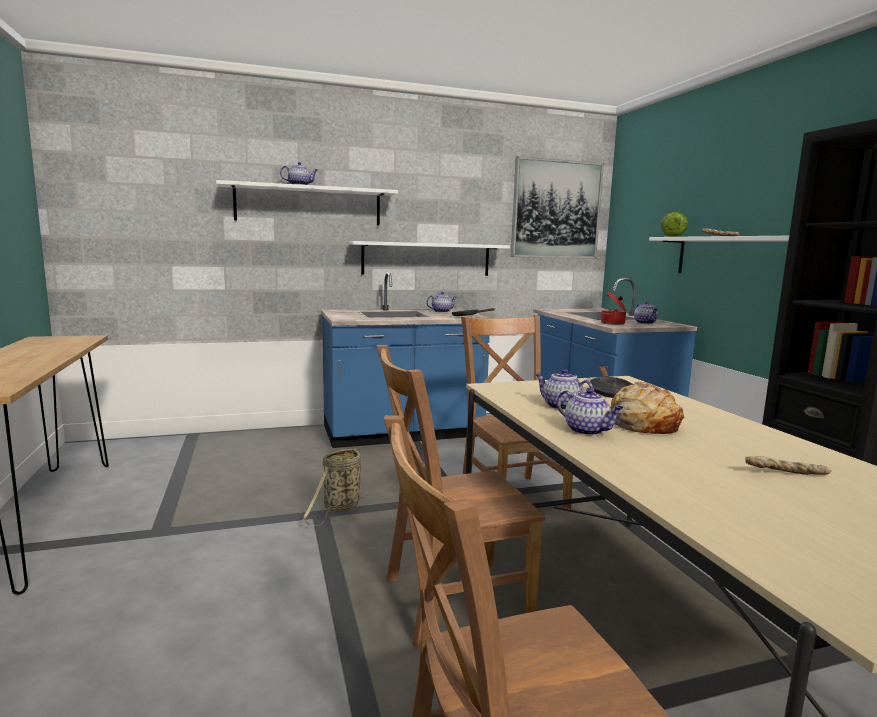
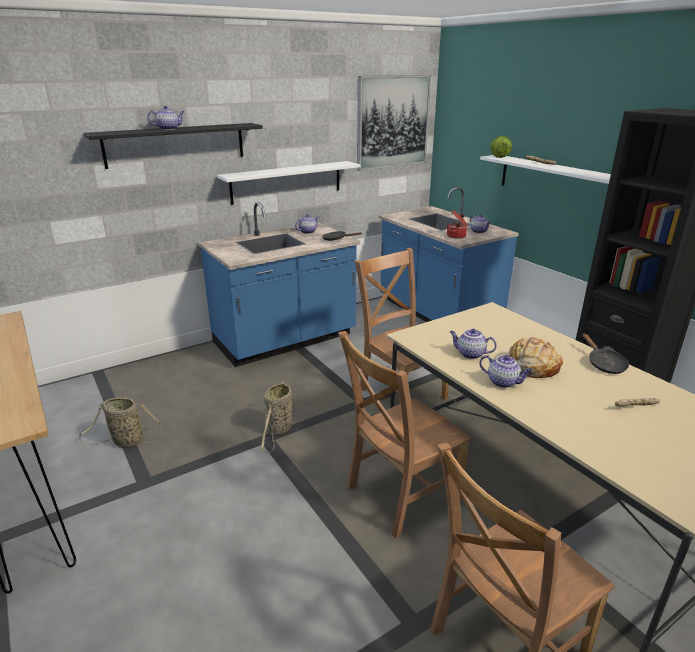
camera: 15 degrees left, 15 degrees up
(170, 493) = (126, 442): none -> basket
(309, 205) = (176, 145): white shelf -> black shelf
(609, 392) = (492, 329): black frying pan -> black frying pan (604, 364)

